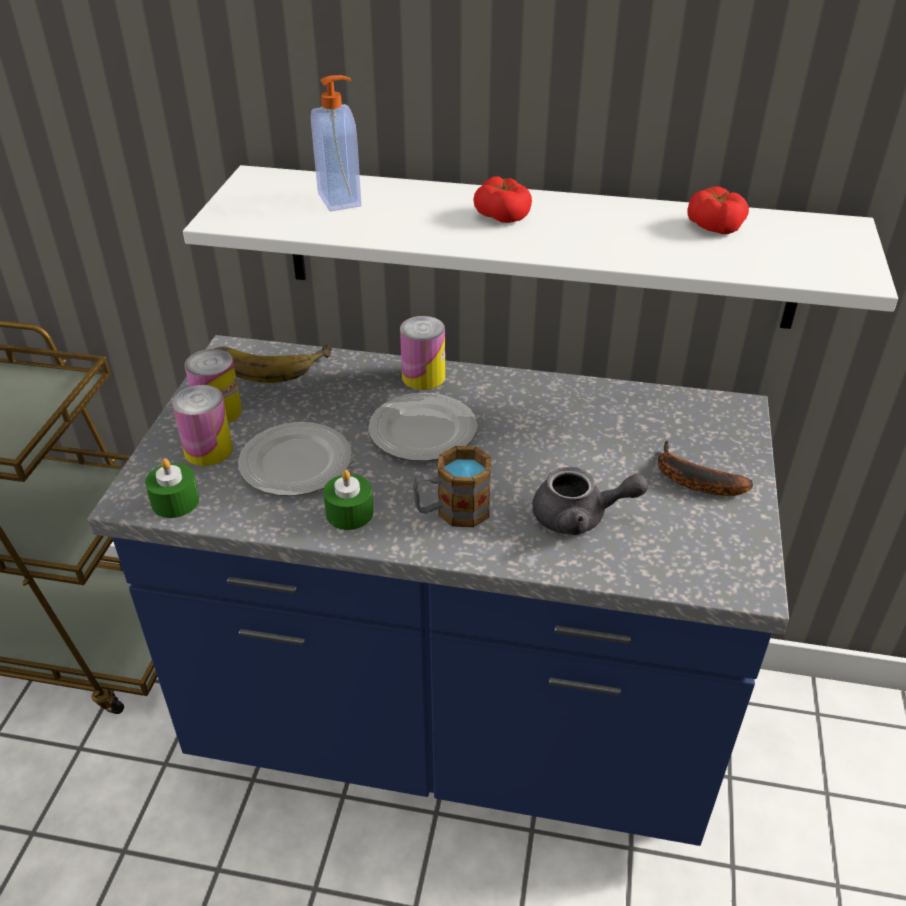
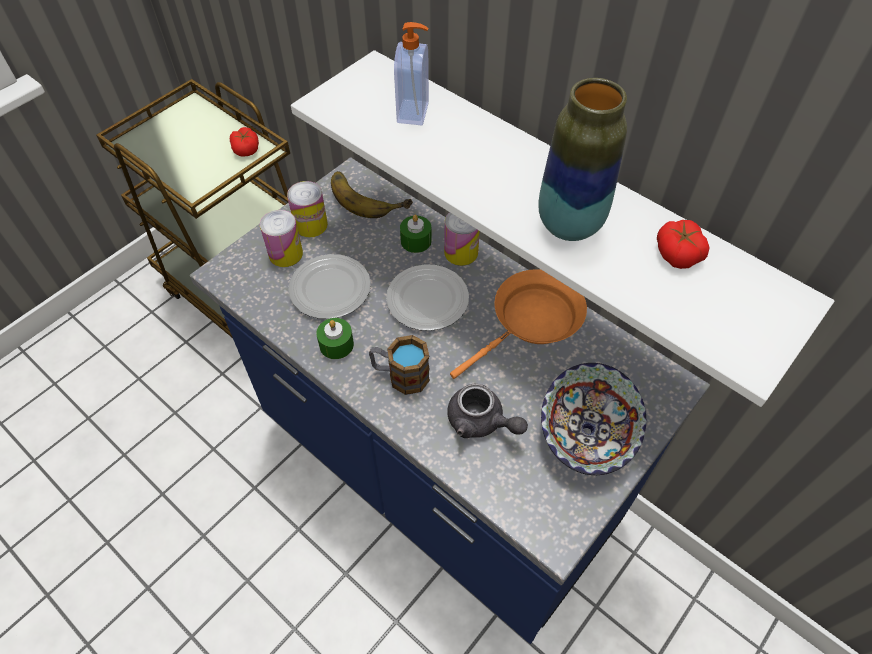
camera: 30 degrees right, 15 degrees up
(175, 501) = (243, 285): green candle -> green candle (416, 241)
(502, 215) = (517, 174): tomato -> tomato (246, 149)
(553, 409) = (531, 322): none -> orange frying pan
(594, 236) = (569, 225): none -> vase
(692, 480) = (586, 431): banana -> bowl

